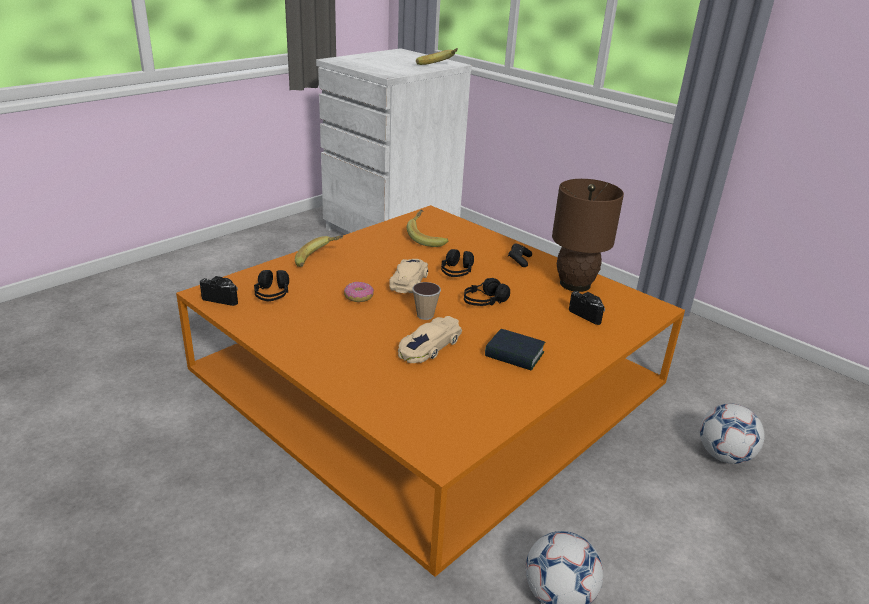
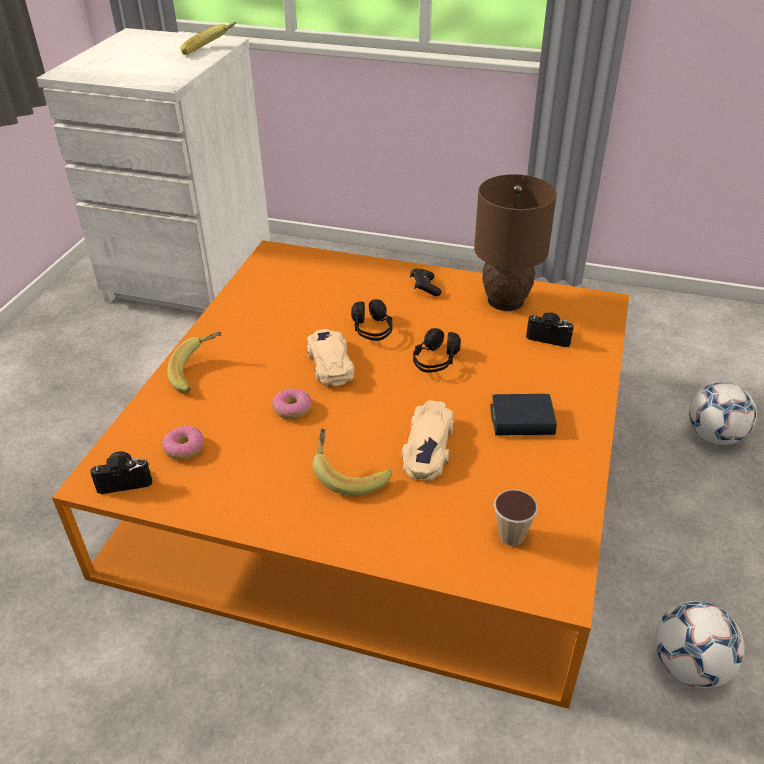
camera: 25 degrees left, 10 degrees up
(272, 294) = (184, 448): black headphones -> donut
(425, 315) = (388, 405): cup -> cup (511, 536)
(427, 238) = (300, 292): banana -> banana (349, 474)

